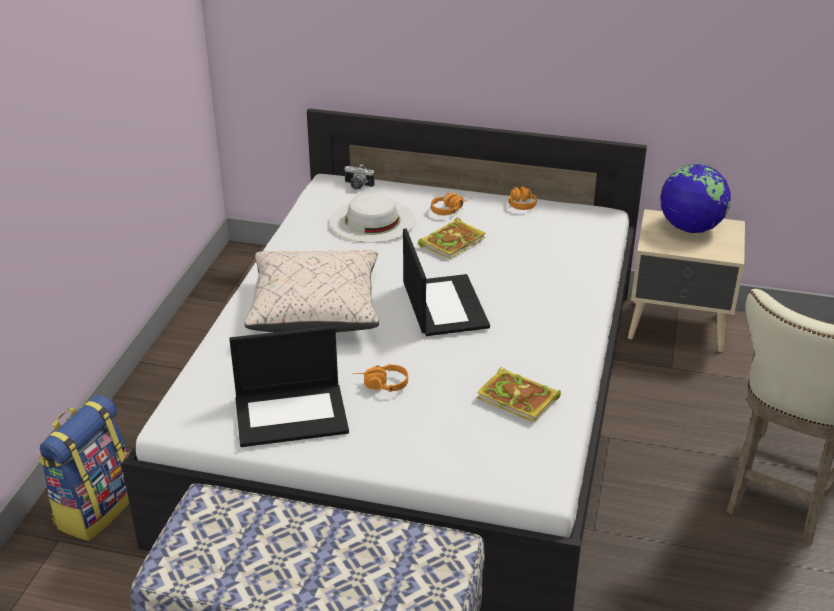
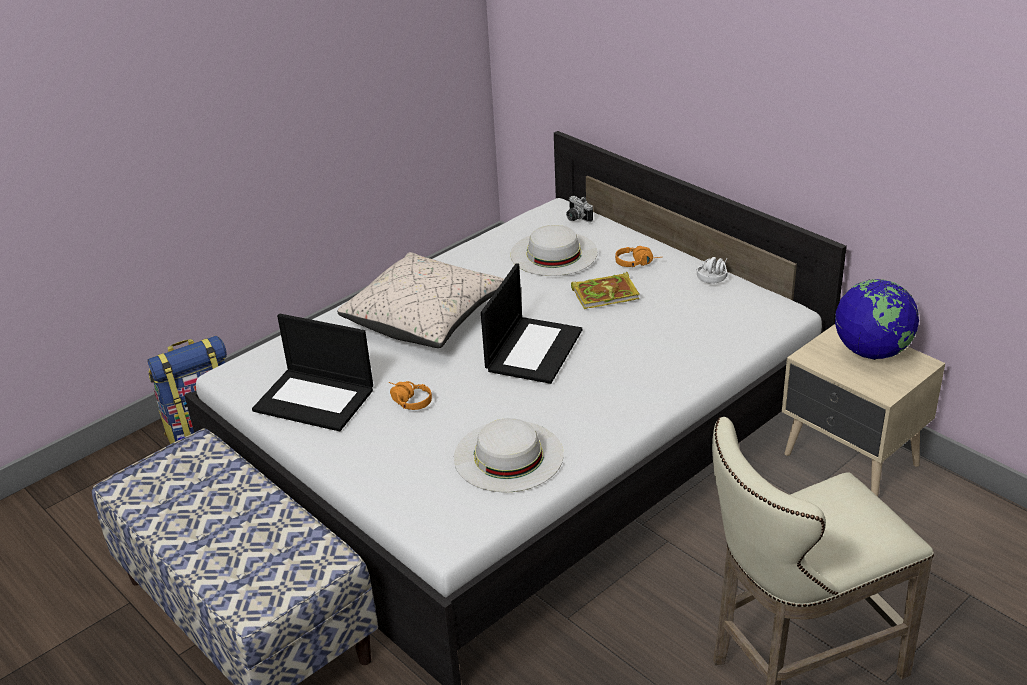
camera: 35 degrees right, 0 degrees up
(519, 398) = (508, 456): book -> white hat
(520, 202) = (714, 275): orange headphones -> white headphones

